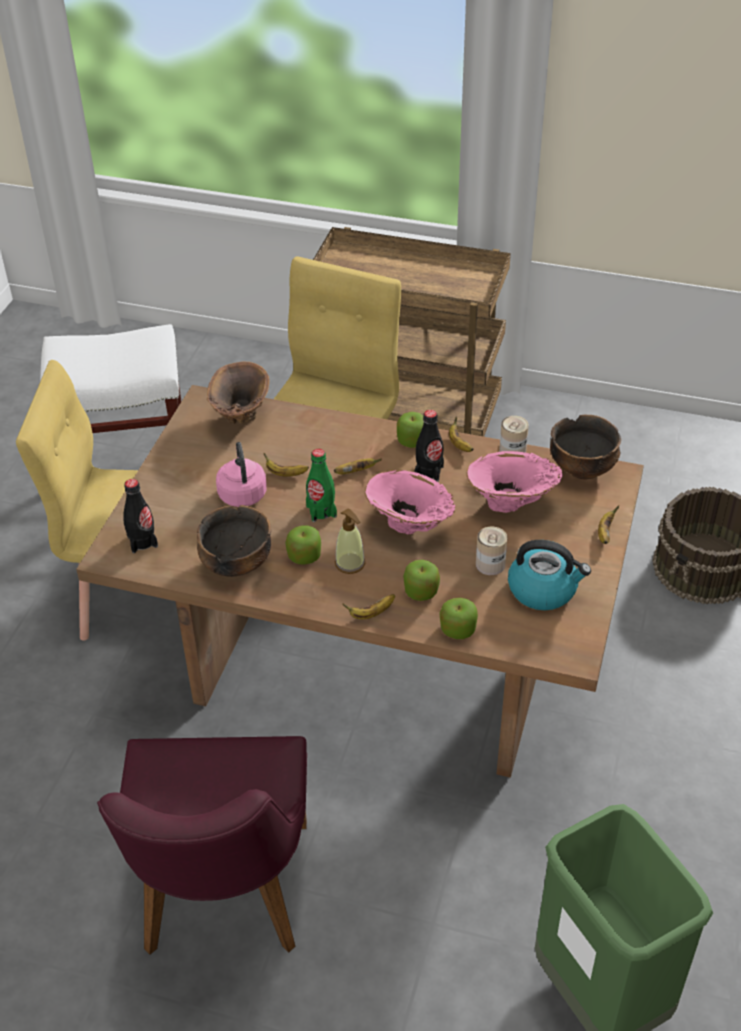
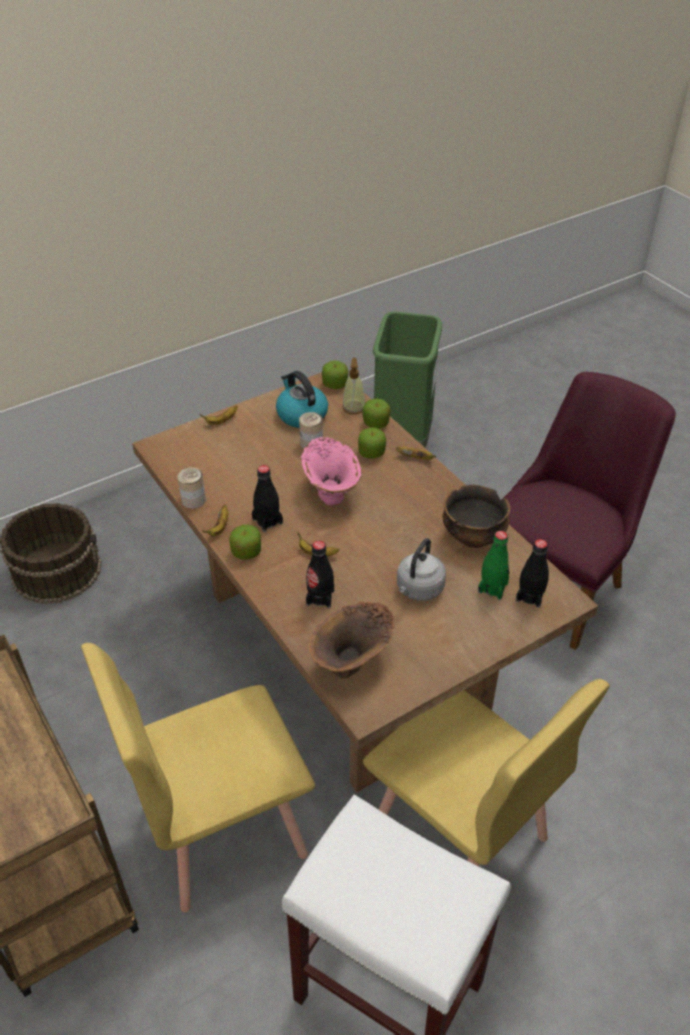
camera: 140 degrees left, 0 degrees up
(242, 493) = (418, 589): pink kettle -> grey kettle
(285, 474) = (370, 585): banana -> none
(304, 556) = (421, 515): apple -> apple (335, 384)
(314, 444) = (320, 597): none -> black bottle
(321, 511) = (375, 539): green bottle -> green bottle (492, 587)
(350, 563) = (396, 493): soap dispenser -> soap dispenser (353, 407)
(511, 506) = (249, 467): pink vase -> none
(582, 469) = (171, 461): bowl -> none

